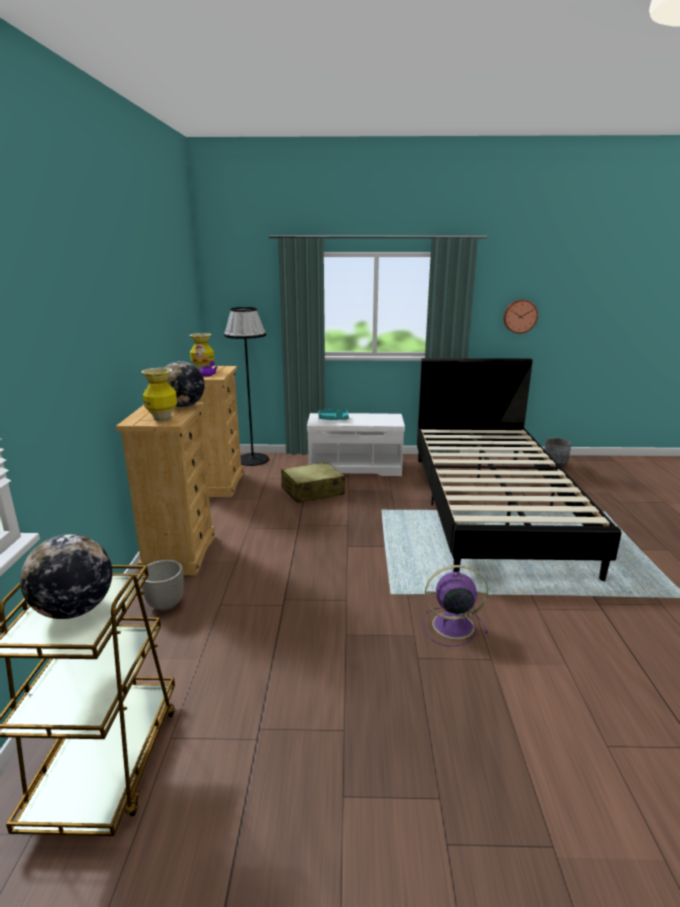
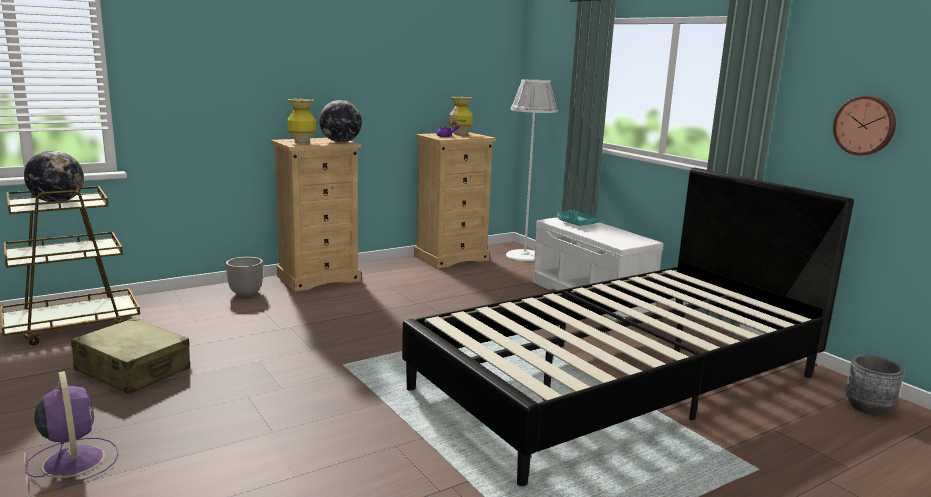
camera: 55 degrees right, 5 degrees down
(252, 459) = (525, 255): black floor lamp -> white floor lamp
(312, 491) = (498, 291): beige suitcase -> beige suitcase (133, 370)
(451, 625) = (315, 402): purple fan -> purple fan (73, 460)

